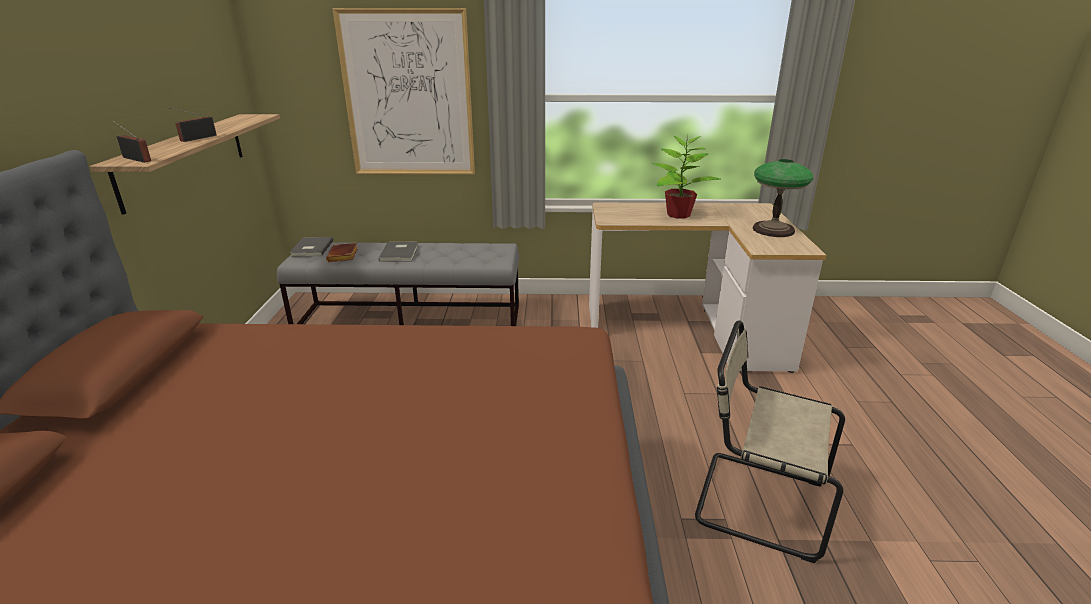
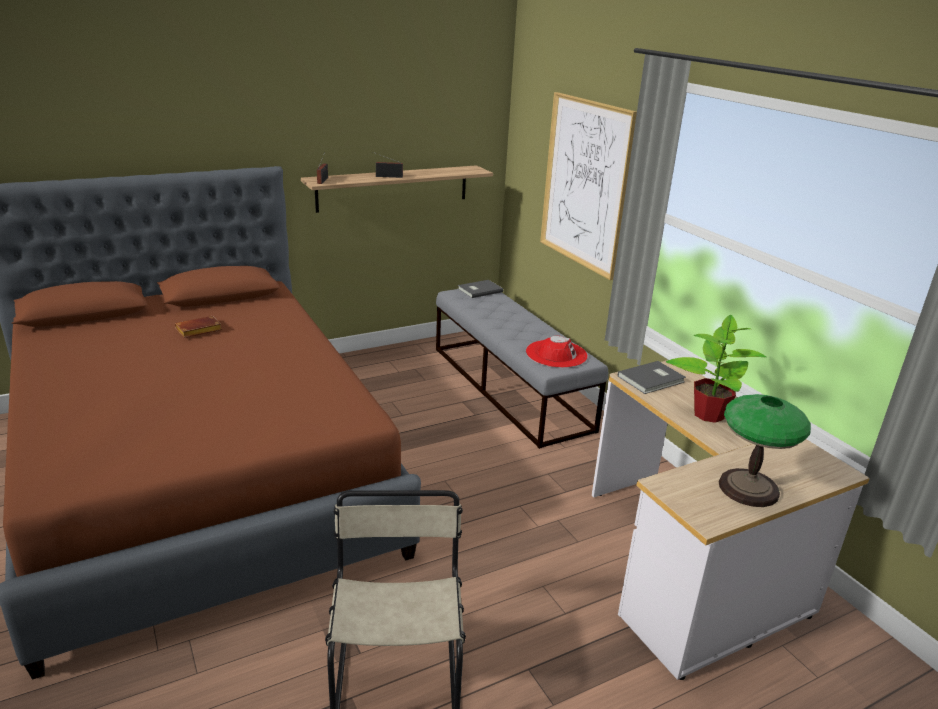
camera: 60 degrees right, 0 degrees up
(344, 256) = (481, 305): brown book -> brown book (198, 331)
(400, 253) = (514, 323): grey book -> grey book (652, 379)
(478, 253) = (556, 354): none -> red hat

